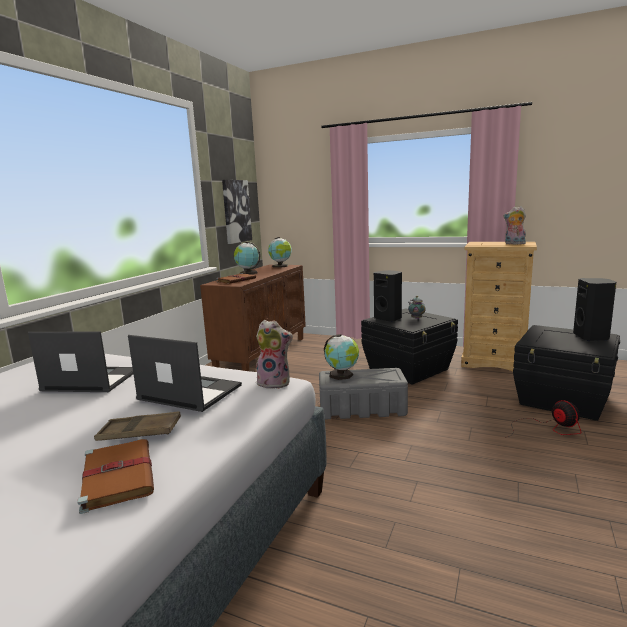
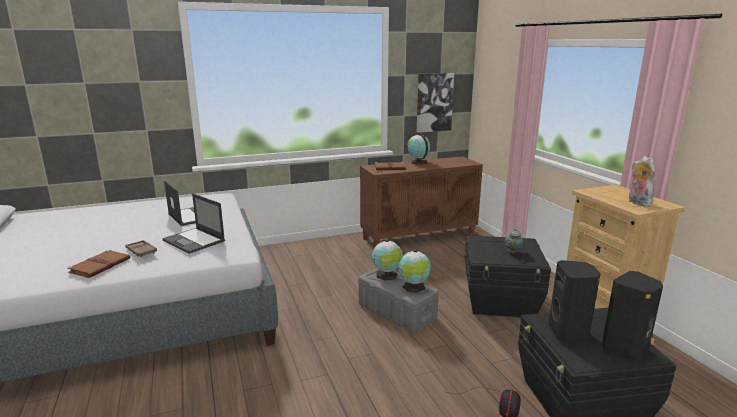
camera: 45 degrees right, 5 degrees up
(188, 392) = (194, 241): laptop -> laptop turned 150 degrees clockwise
(275, 383) = (235, 254): plush toy -> none
(280, 266) = (461, 161): globe -> globe (414, 287)
(388, 318) = (488, 242): black speaker -> black speaker (569, 333)

